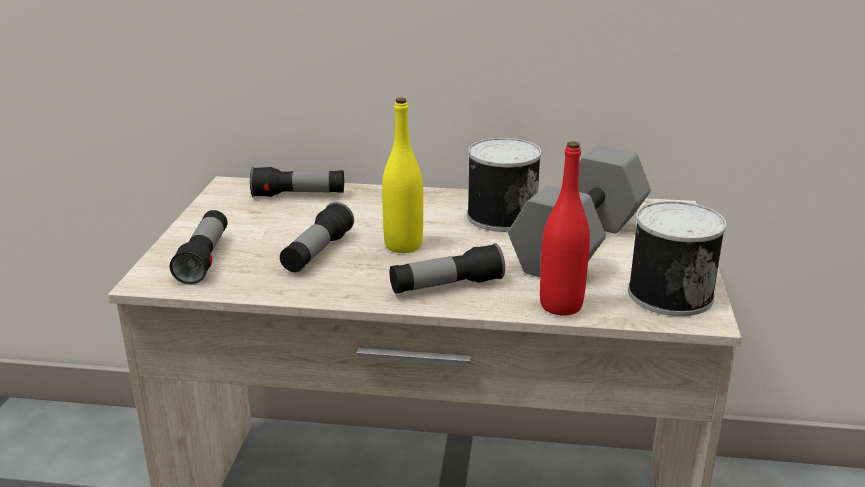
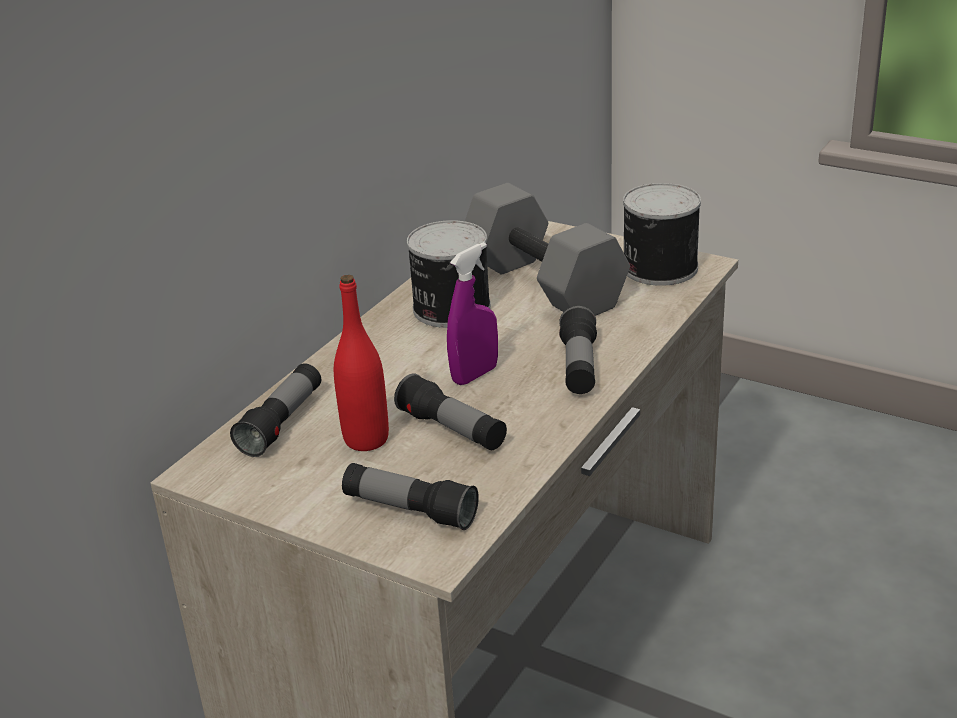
camera: 65 degrees left, 5 degrees up
(403, 245) = (475, 375): yellow bottle -> purple spray bottle
(561, 305) = (649, 318): red bottle -> red bottle (366, 439)

